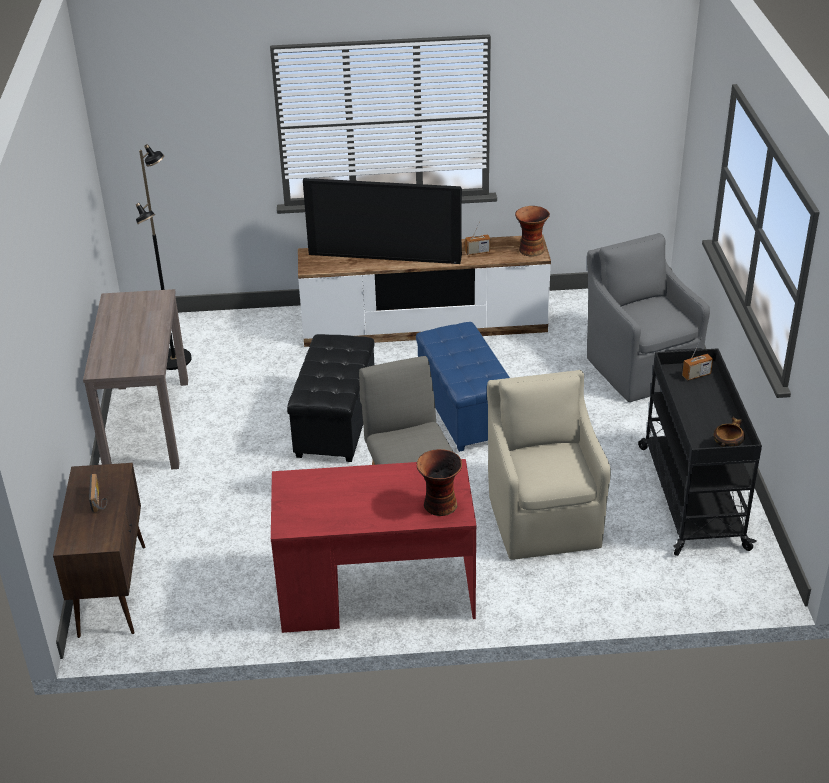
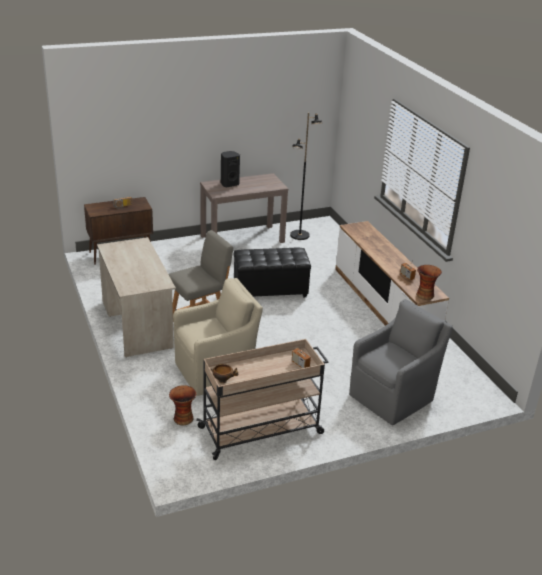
camera: 70 degrees right, 5 degrees down
(116, 347) = (229, 184): none -> black speaker
(376, 593) = (137, 324): red desk -> beige desk
(386, 254) = (381, 247): television -> none
(439, 505) = (132, 284): vase -> vase (182, 418)
(464, 412) = (303, 331): blue ottoman -> none
(691, 495) = (262, 430): black cart -> beige cart

